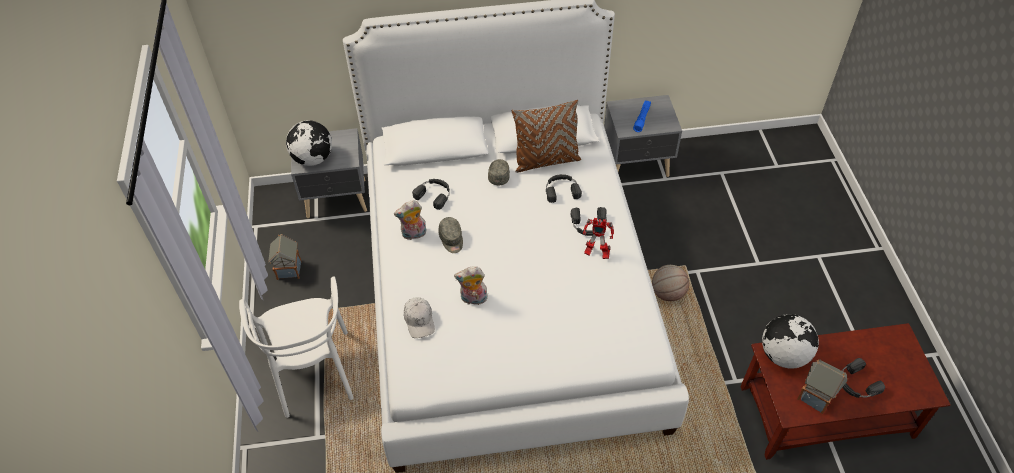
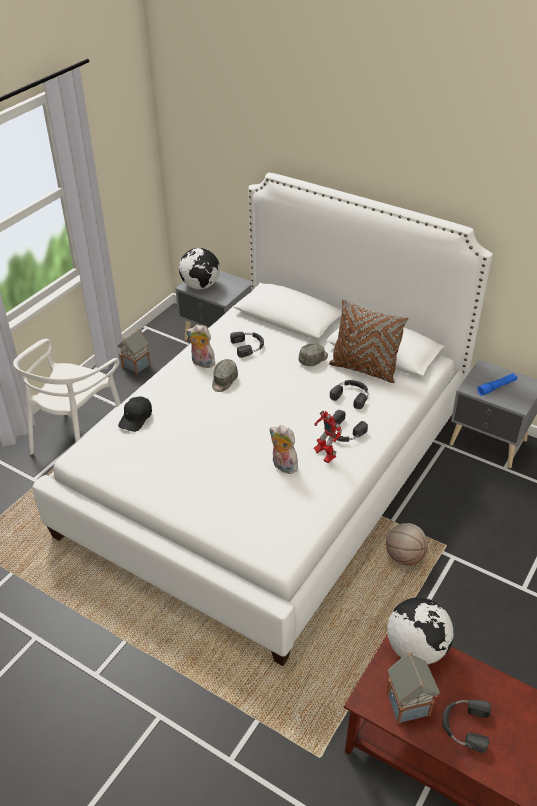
camera: 40 degrees right, 10 degrees down
(419, 320) = (136, 418): white cap -> black cap
(473, 299) = (189, 428): plush toy -> plush toy (283, 466)

